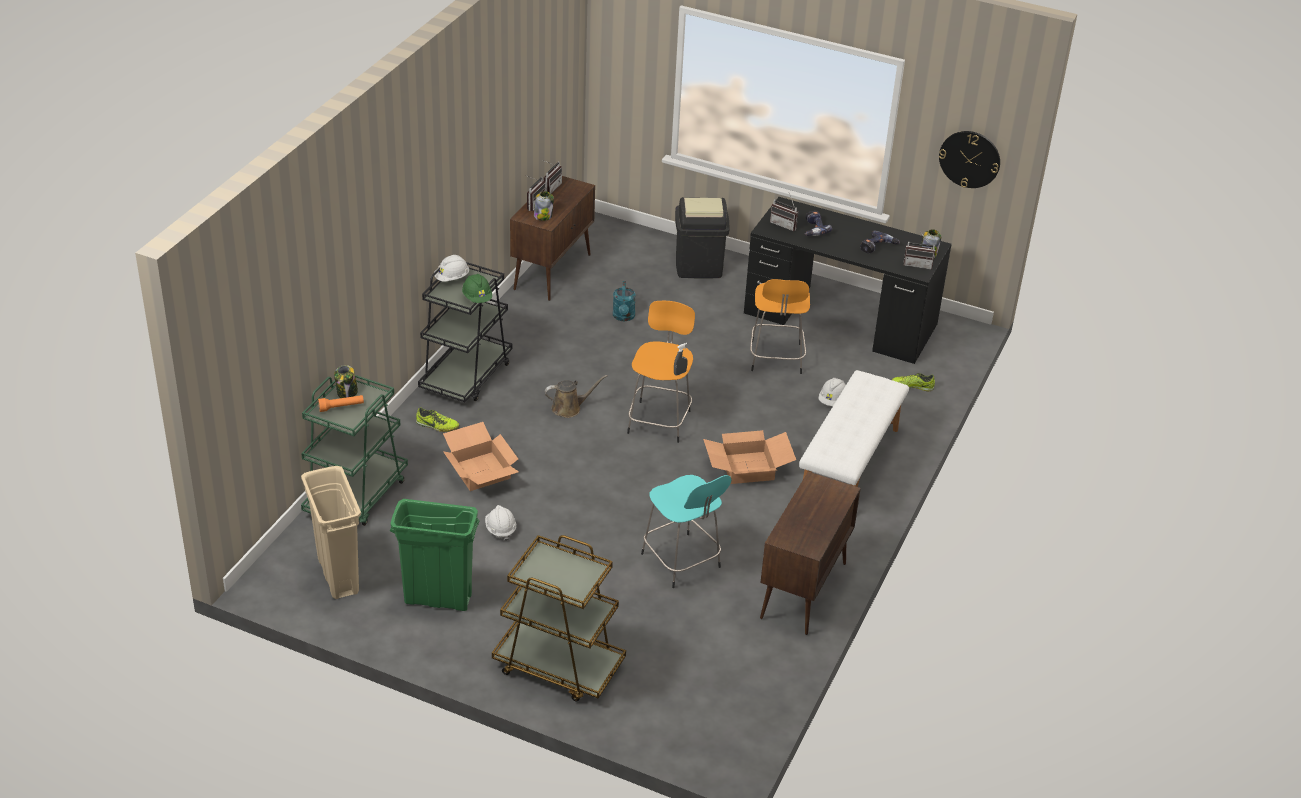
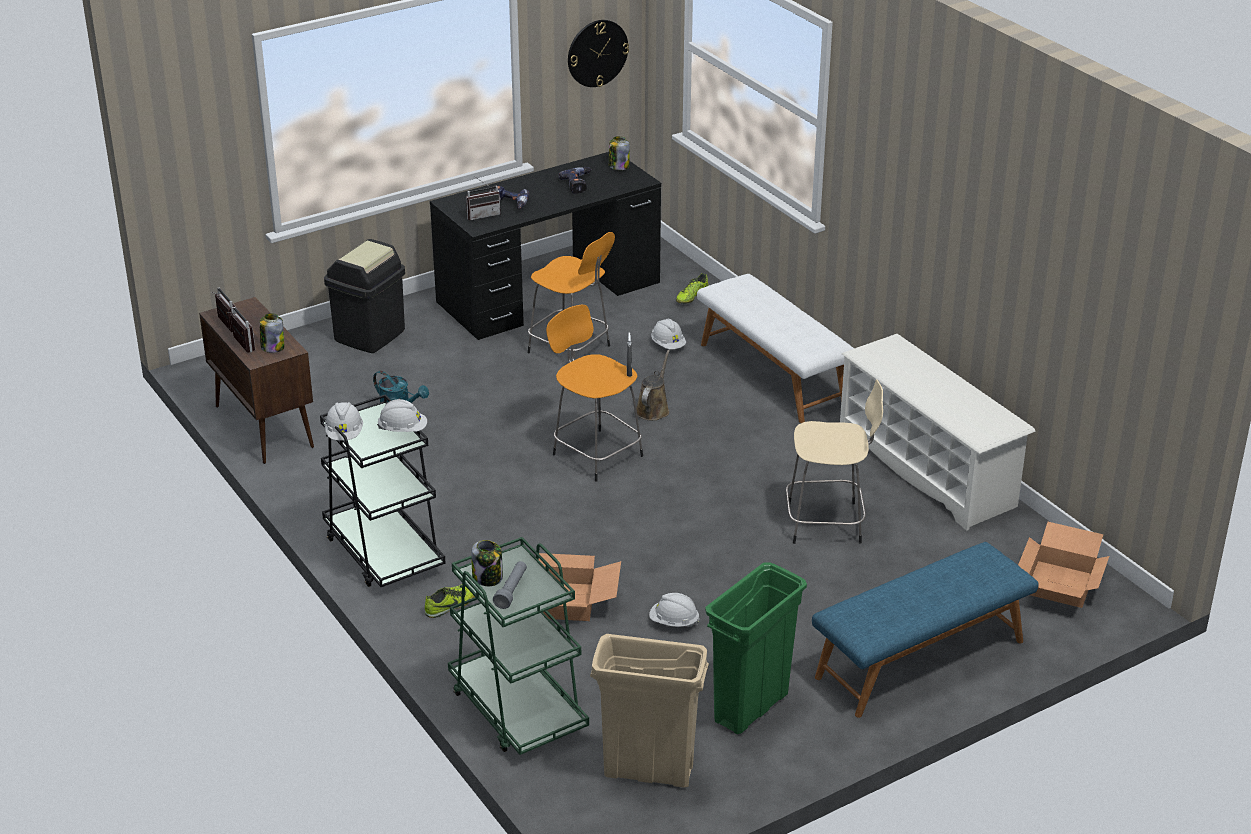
camera: 55 degrees left, 5 degrees down
(341, 407) = (511, 590): orange flashlight -> grey flashlight
(477, 298) = (403, 430): green hard hat -> white hard hat
(558, 666) = (920, 660): brown cart -> blue bench
(569, 408) = (516, 503): brown watering can -> brown watering can (653, 409)
(682, 562) = (828, 523): turquoise stool -> beige stool
(747, 468) = (722, 431): cardboard box -> cardboard box (1060, 585)
(803, 591) = (927, 469): brown cabinet -> white shoe rack
(918, 264) = (628, 176): radio -> none

